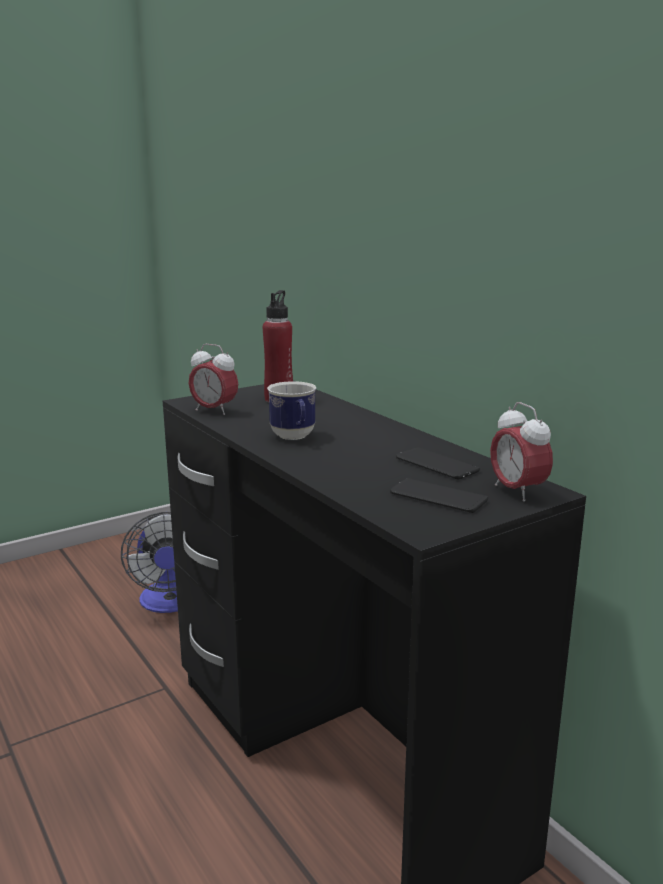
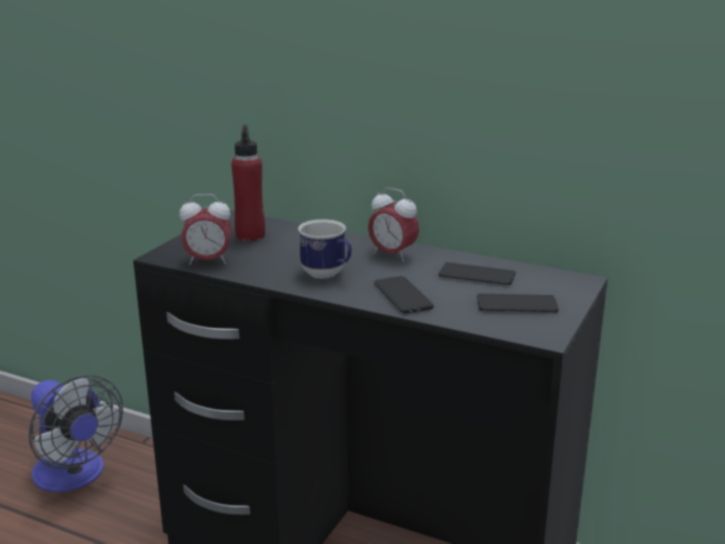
camera: 30 degrees left, 5 degrees up
(334, 466) = (403, 295): none -> phone
(517, 491) = (562, 285): alarm clock -> alarm clock (392, 255)

